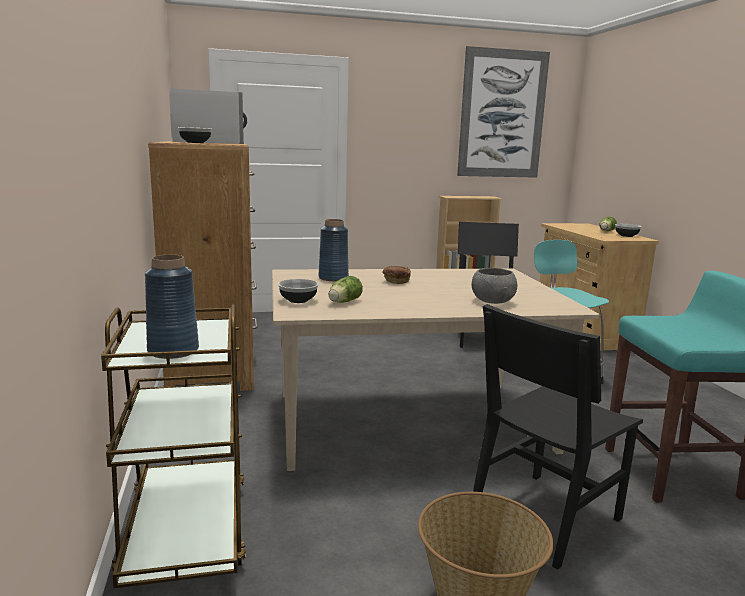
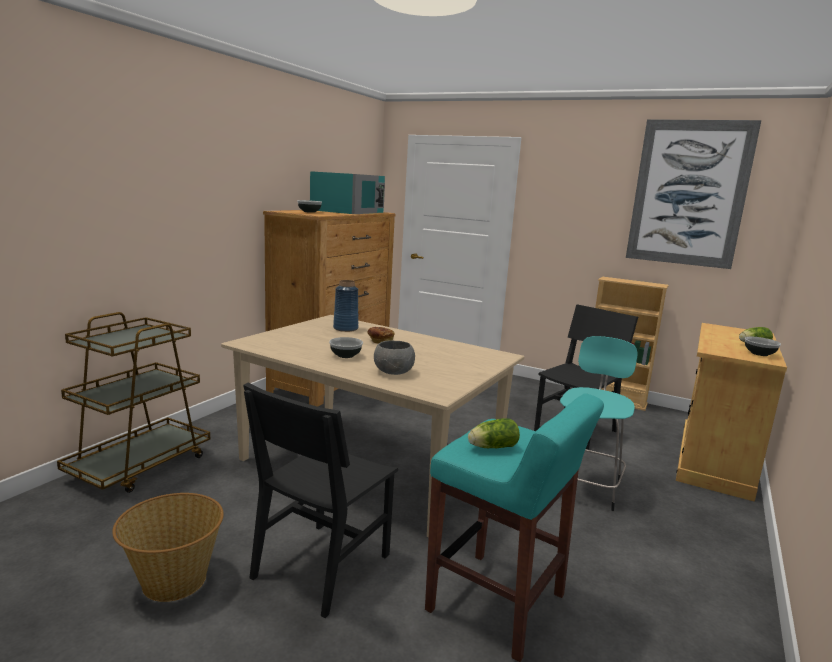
camera: 40 degrees right, 0 degrees up
(173, 350) = (112, 342): blue vase -> none
(207, 142) = (348, 211): white microwave -> turquoise microwave
(298, 300) = (271, 336): bowl -> bowl (345, 355)
(343, 302) = (293, 344): lettuce -> lettuce (491, 447)
(545, 516) = (321, 565): black chair -> black chair turned 60 degrees counterclockwise

